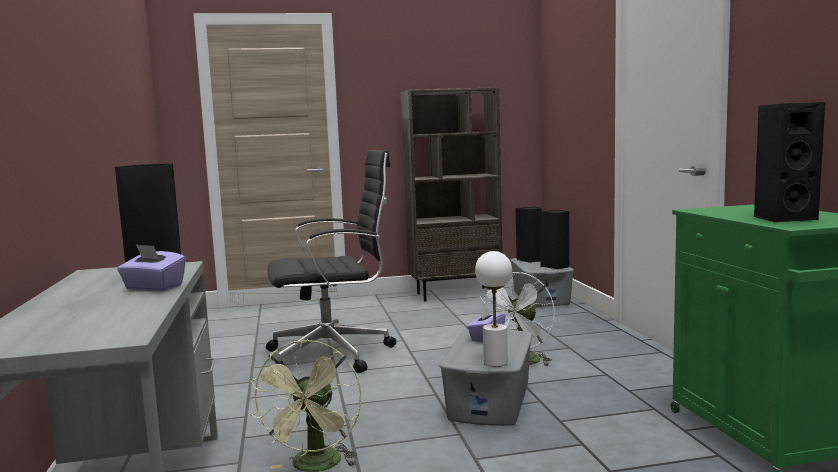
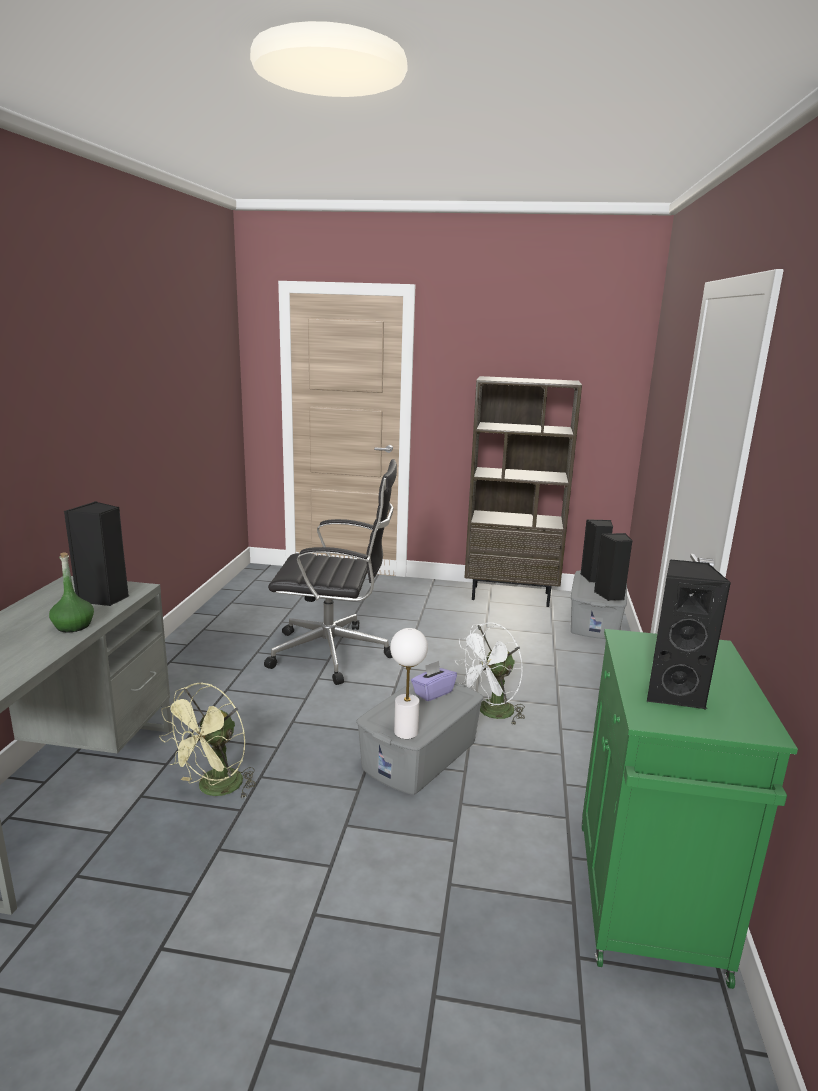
camera: 20 degrees right, 10 degrees up
(153, 288) = (73, 626): purple tissue box -> green bottle

